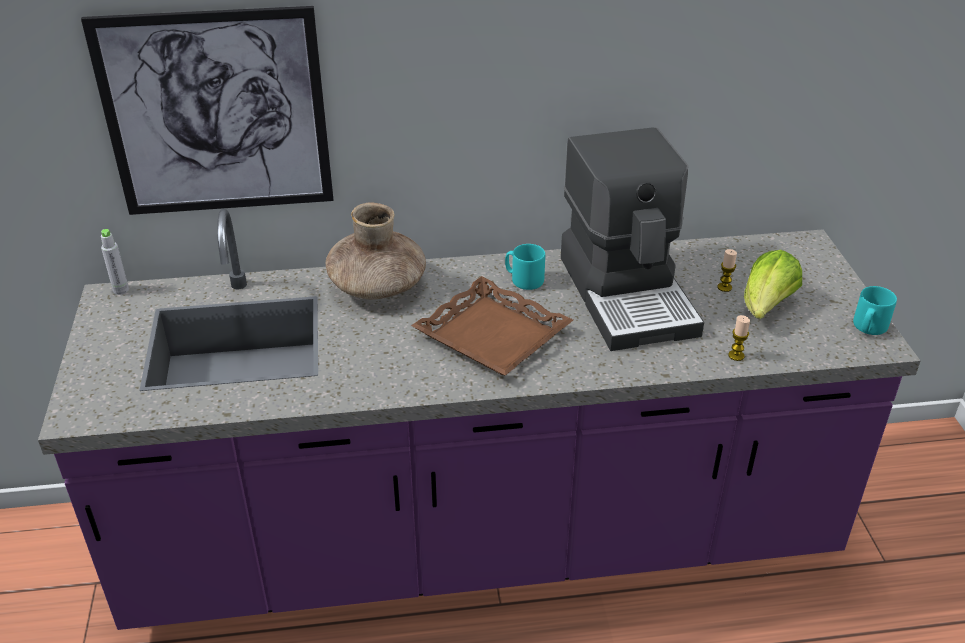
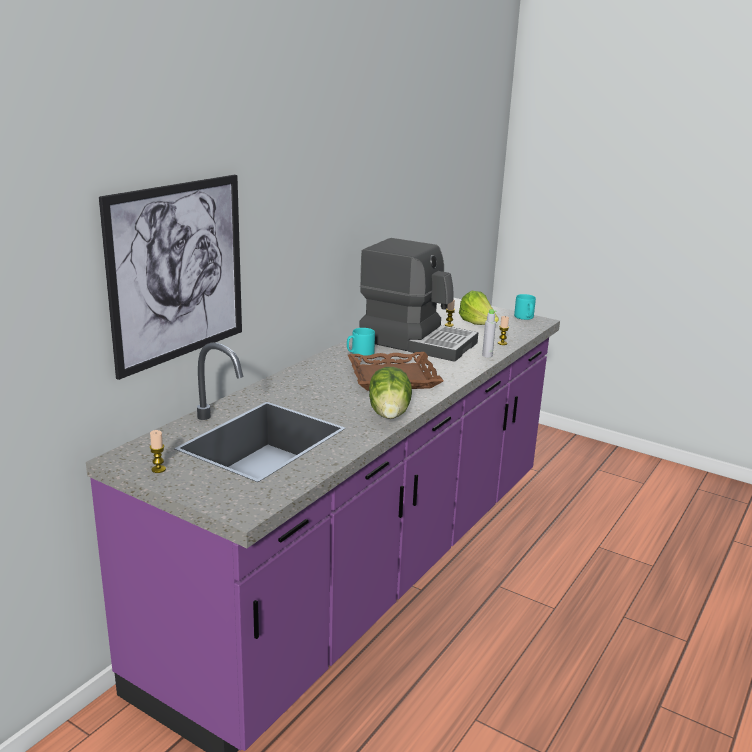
camera: 50 degrees left, 15 degrees down
(107, 326) = (158, 469): none -> candle
(121, 290) = (124, 452): grey bottle -> grey bottle (487, 355)
(377, 286) = (291, 384): brown vase -> none
(392, 383) = (390, 413): none -> lettuce

